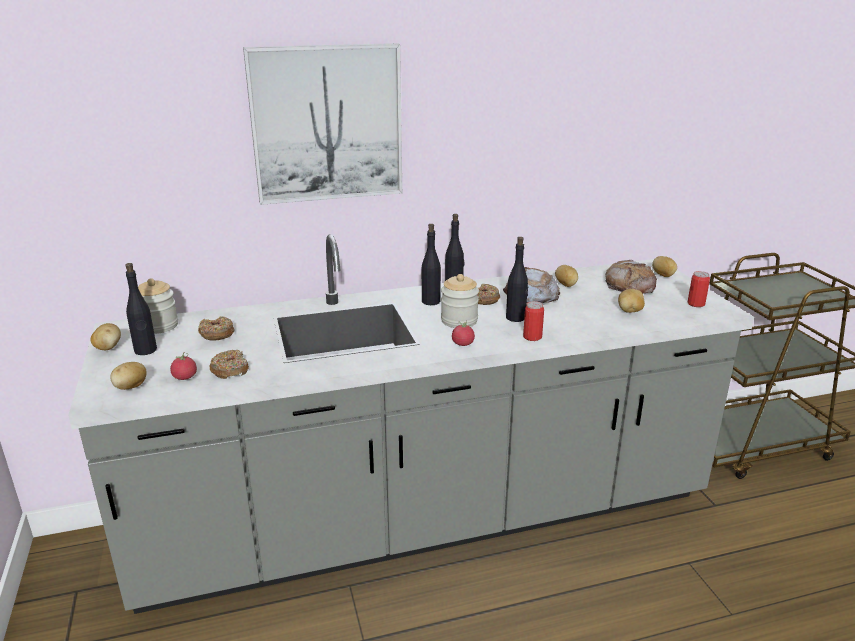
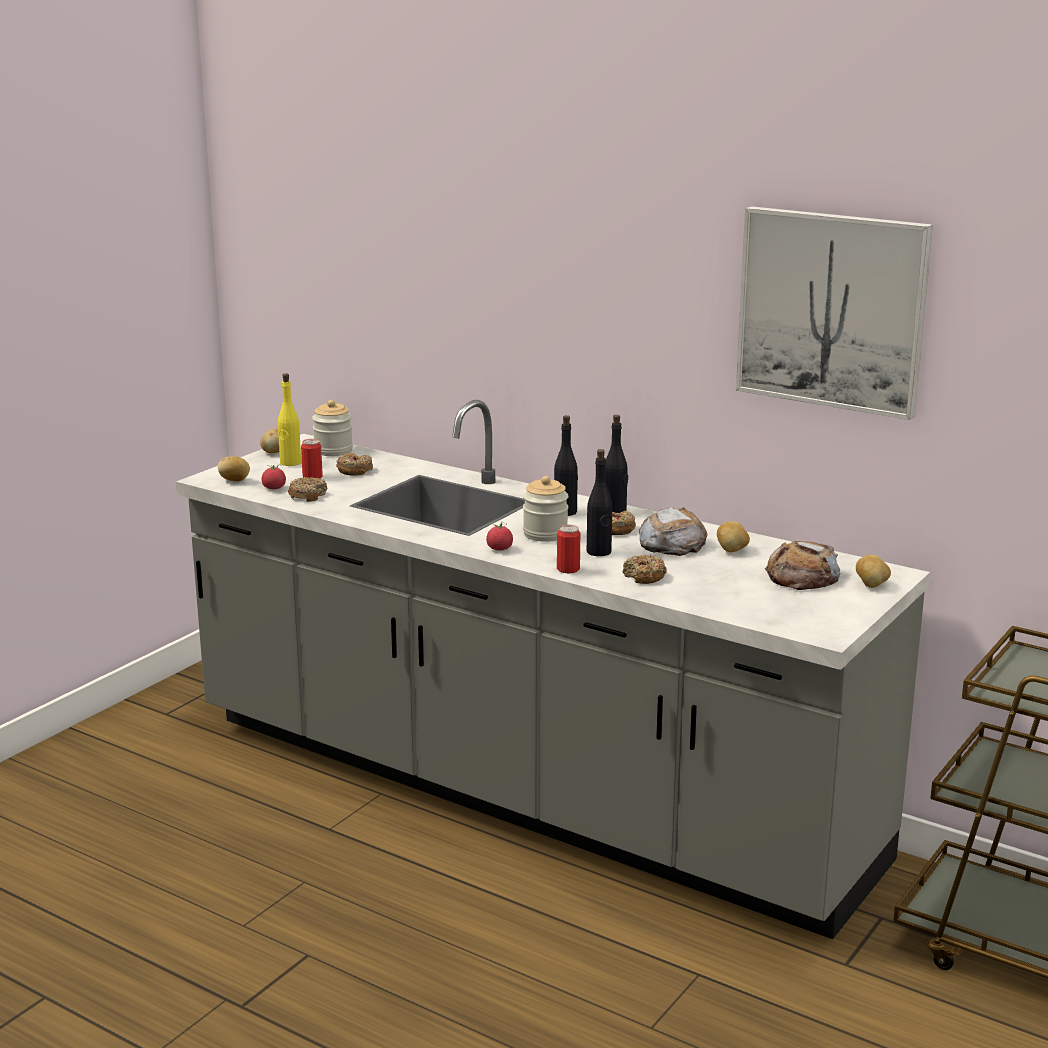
camera: 50 degrees right, 5 degrees down
(145, 350) = (290, 463): black bottle -> yellow bottle
(327, 124) = (513, 280): picture -> picture (832, 310)
(576, 321) = (644, 576): none -> donut
(630, 311) = (722, 592): potato -> none
(696, 304) = (815, 617): can -> can (312, 477)

